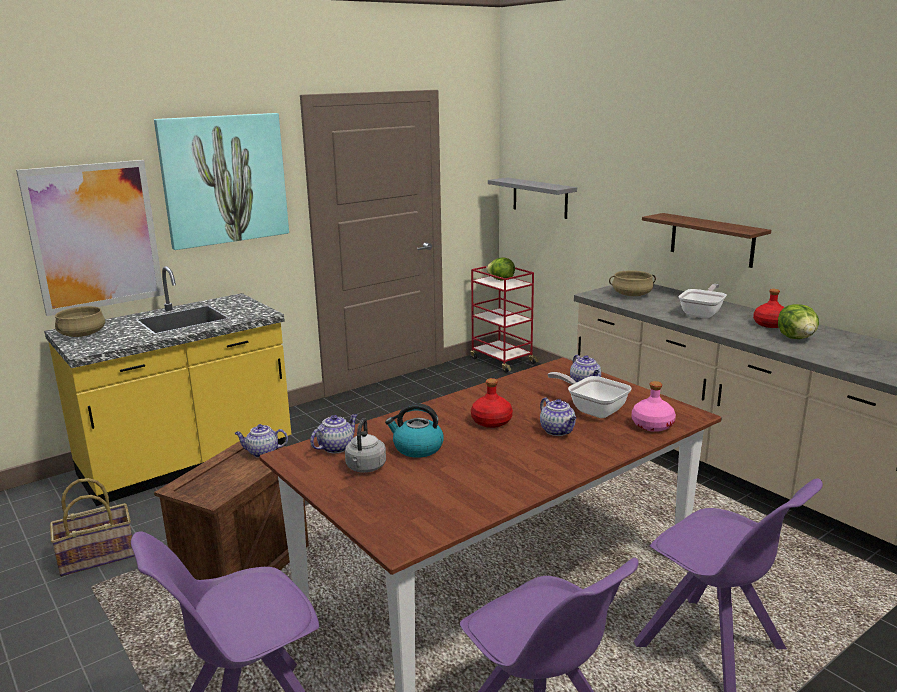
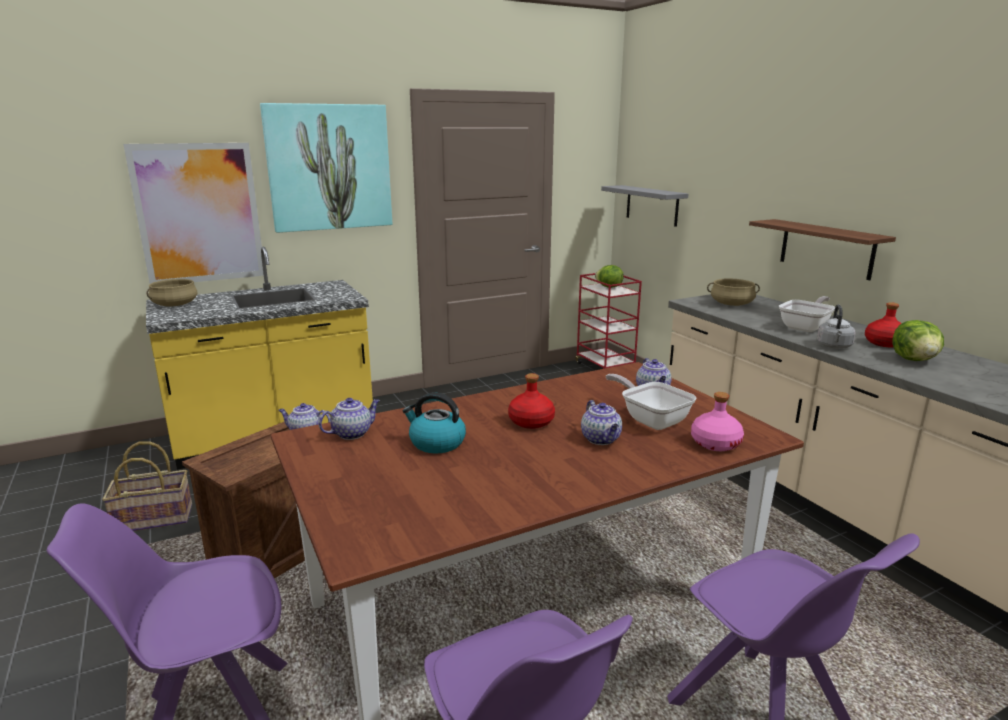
camera: 10 degrees right, 0 degrees up
(365, 468) = (369, 459): grey kettle -> grey kettle (834, 346)

